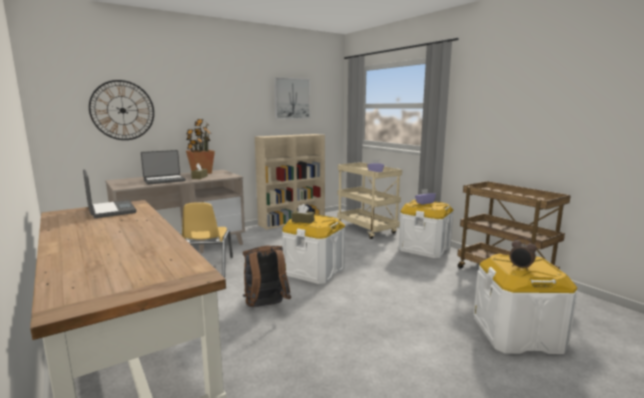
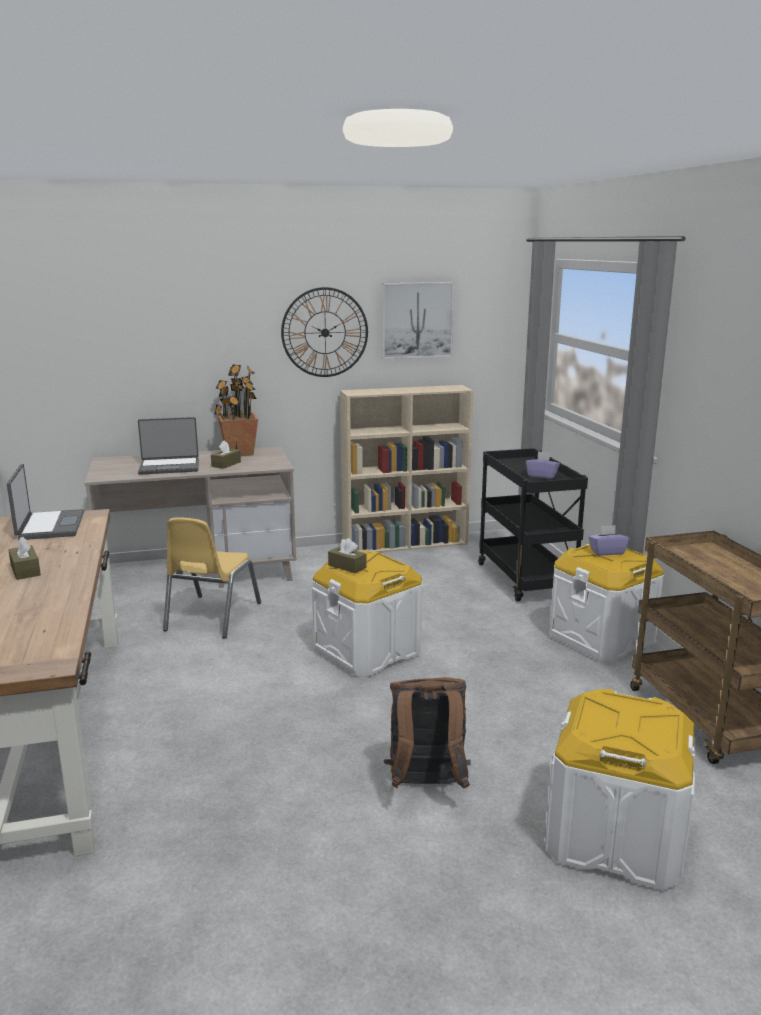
camera: 20 degrees right, 5 degrees up
(117, 232) = (25, 570): none -> brown tissue box
(122, 110) = (120, 350): wall clock -> wall clock (325, 332)
(266, 306) = (251, 700): brown backpack -> brown backpack (426, 786)
(367, 230) = (527, 581): beige cart -> black cart
(520, 268) = (610, 725): alarm clock -> none

